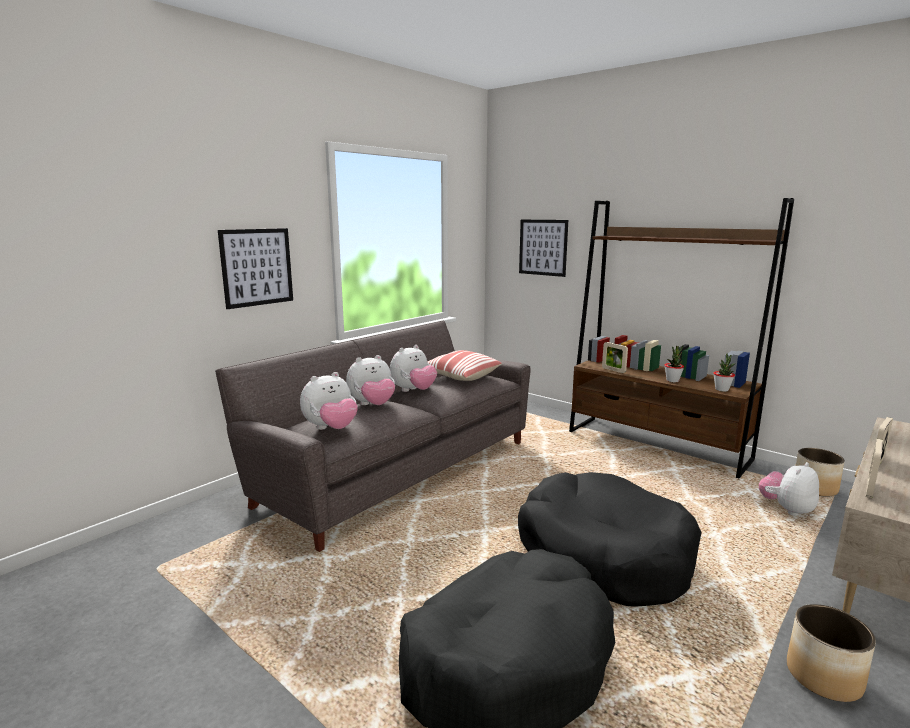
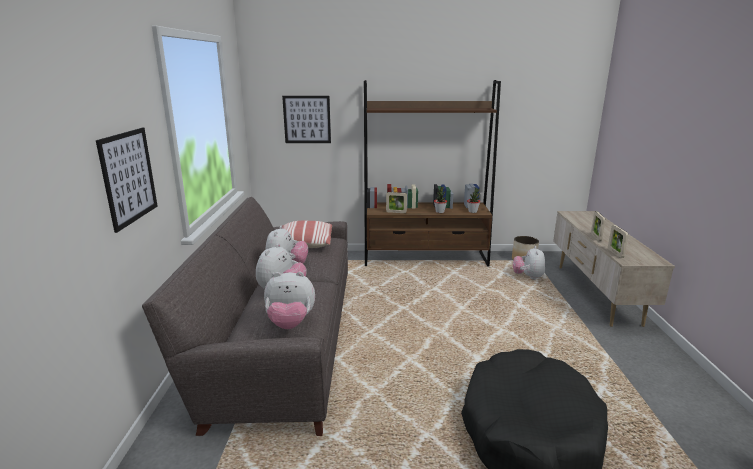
camera: 40 degrees left, 5 degrees up
(331, 429) = (290, 324): plush toy -> plush toy turned 75 degrees clockwise
(603, 554) = (488, 342): black dog bed -> none
(824, 677) = (636, 358): planter -> none

